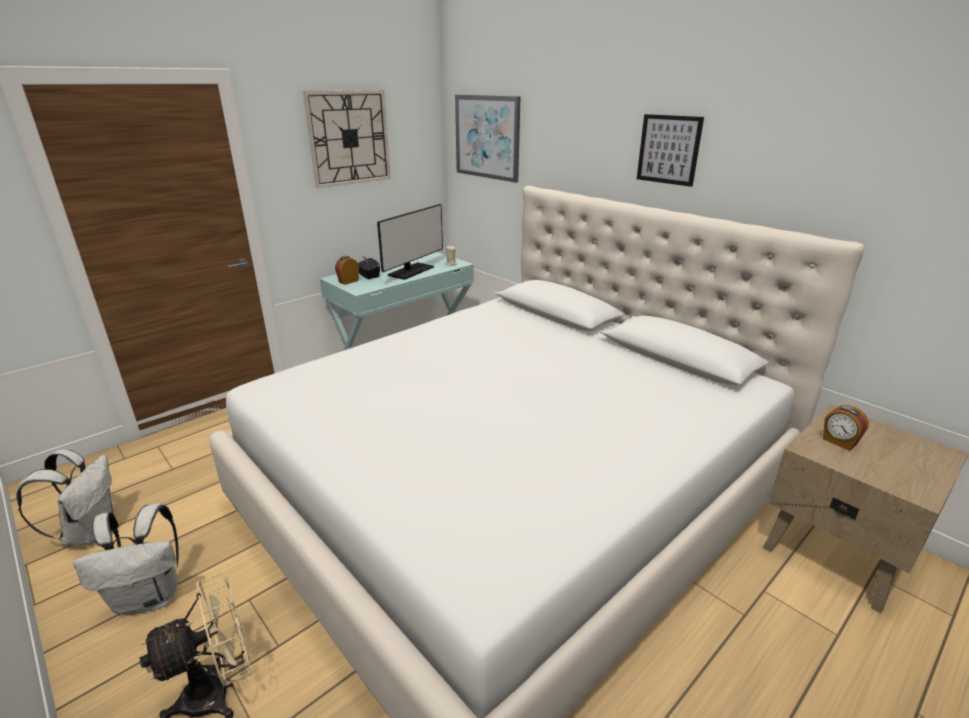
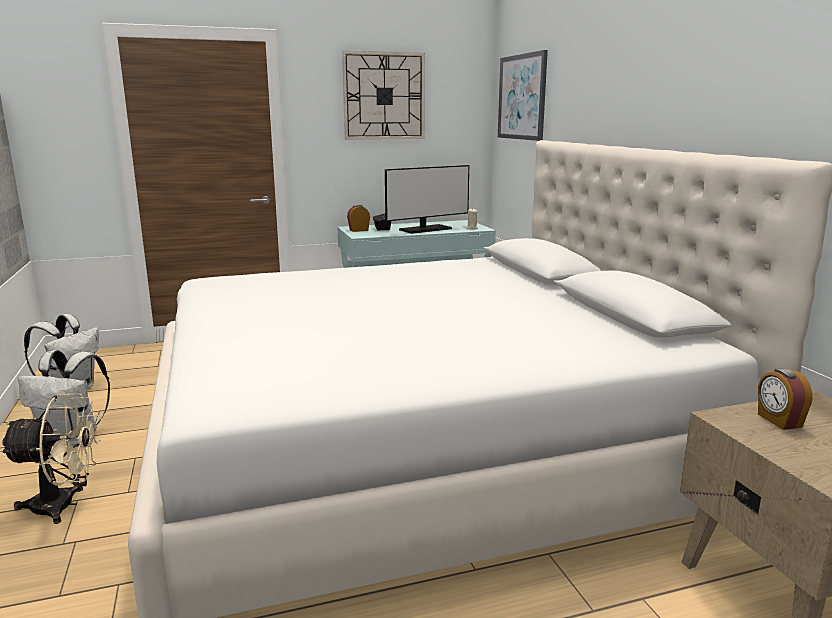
camera: 25 degrees right, 10 degrees down
(668, 149) = (661, 83): picture -> none

